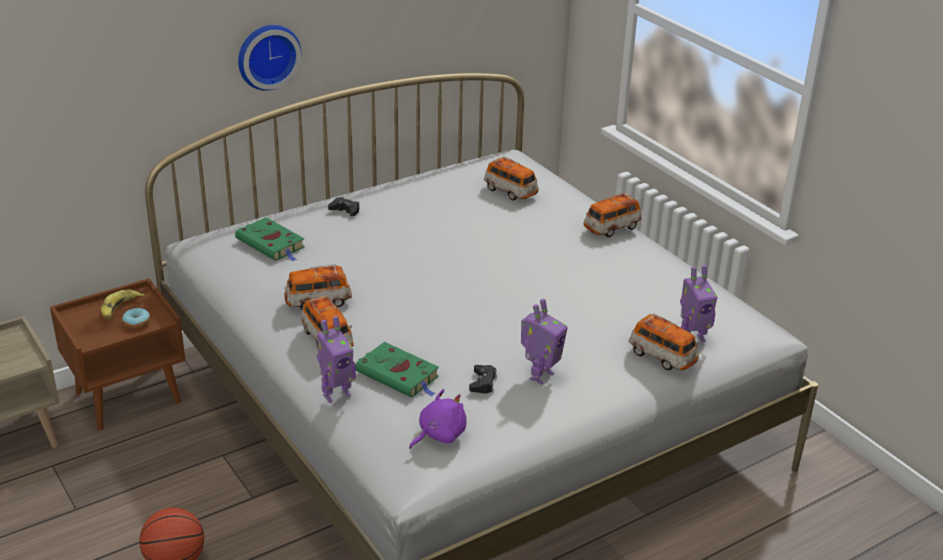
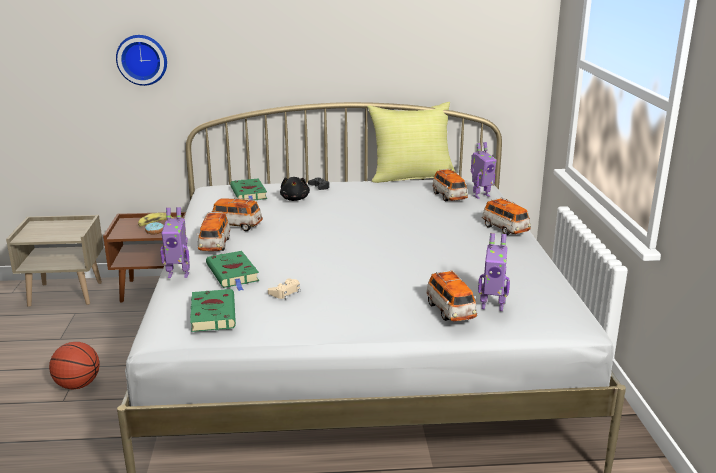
camera: 30 degrees right, 10 degrees down
(267, 55) = (284, 65): wall clock -> wall clock (142, 59)
(339, 239) = (295, 199): none -> black plush toy
(433, 166) = (412, 177): none -> yellow pillow
(439, 435) = (212, 313): purple plush toy -> green book
(483, 383) = (285, 292): black game controller -> beige game controller
(540, 375) = (334, 298): toy robot -> toy robot (480, 196)
(611, 228) = (505, 229): toy car -> toy car turned 120 degrees counterclockwise

